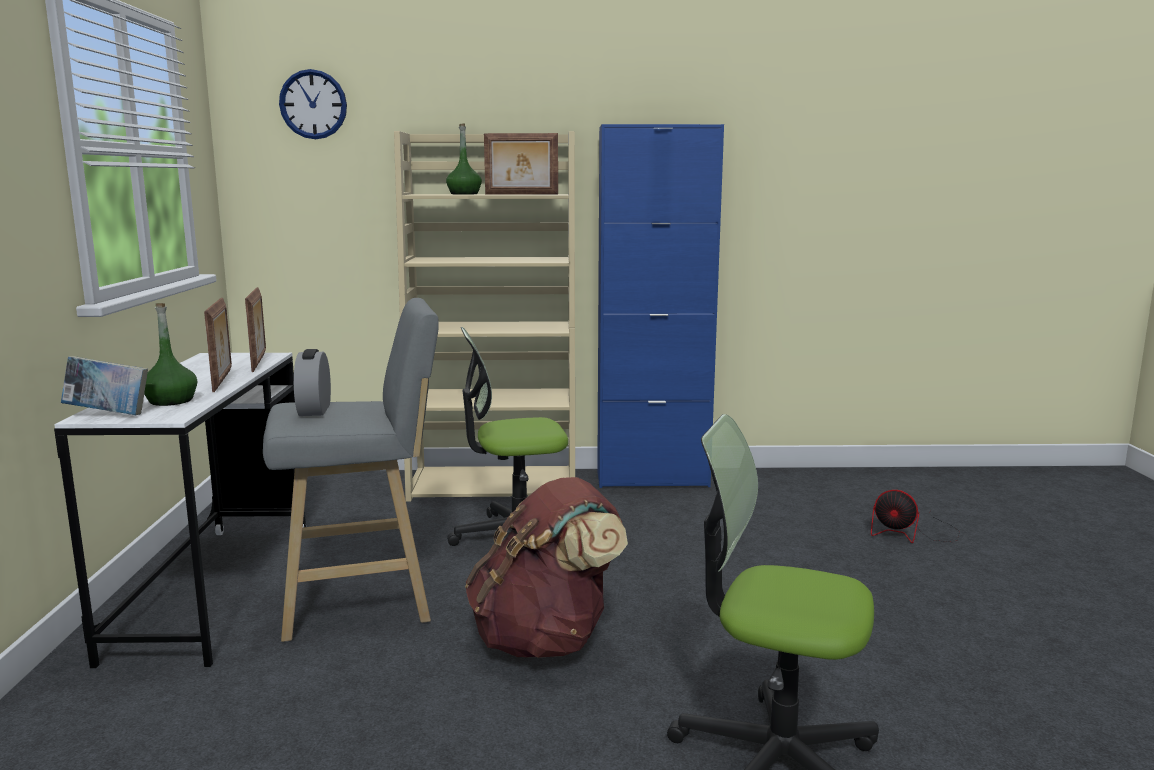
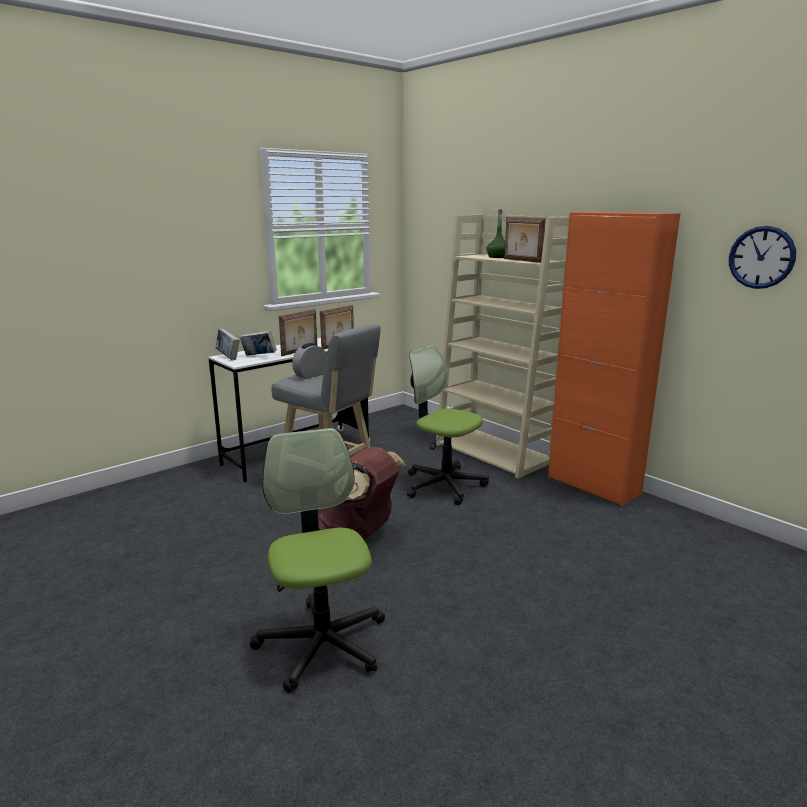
camera: 50 degrees right, 5 degrees up
(171, 401) = (259, 356): green bottle -> book
(313, 104) = (443, 195): wall clock -> wall clock (761, 257)
(652, 479) = (593, 485): blue cabinet -> orange cabinet
(911, 533) = (703, 605): fan -> none

